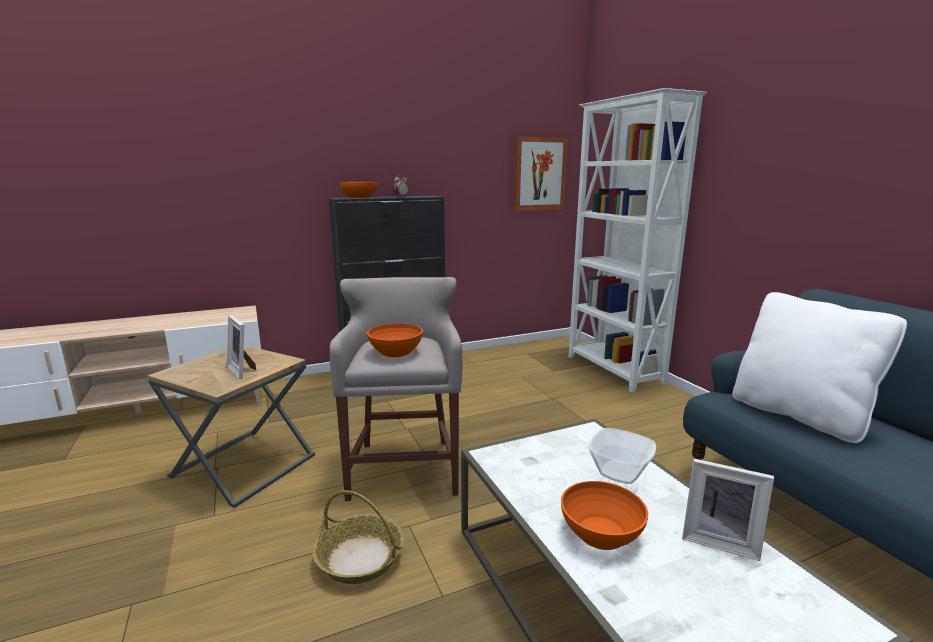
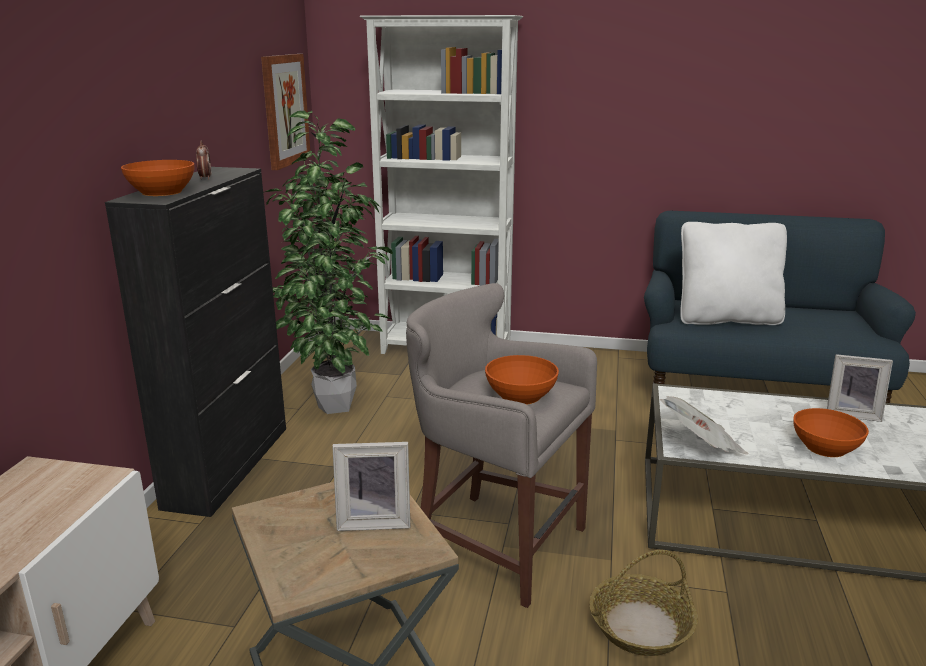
camera: 55 degrees left, 5 degrees up
(490, 368) = (336, 404): none -> potted plant
(508, 463) = (701, 446): none -> newspaper
(620, 473) = (750, 409): bowl -> none
(719, 540) = (851, 414): picture frame -> picture frame turned 45 degrees clockwise

